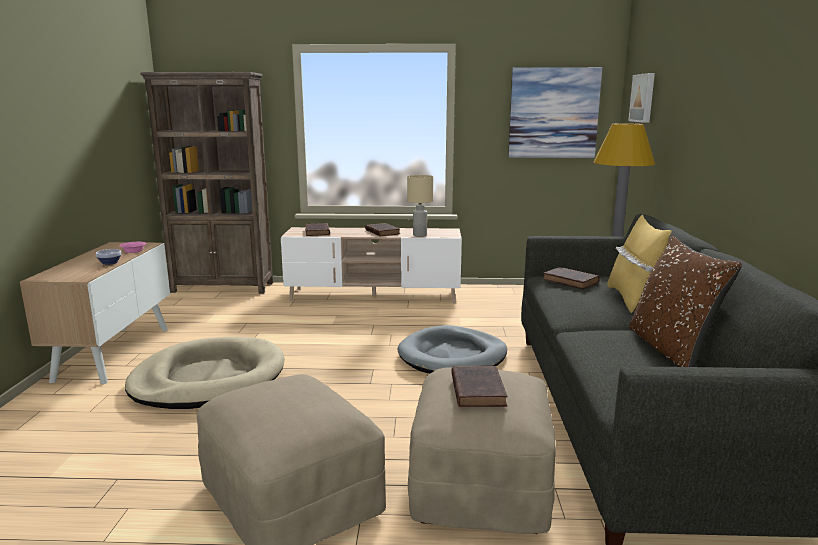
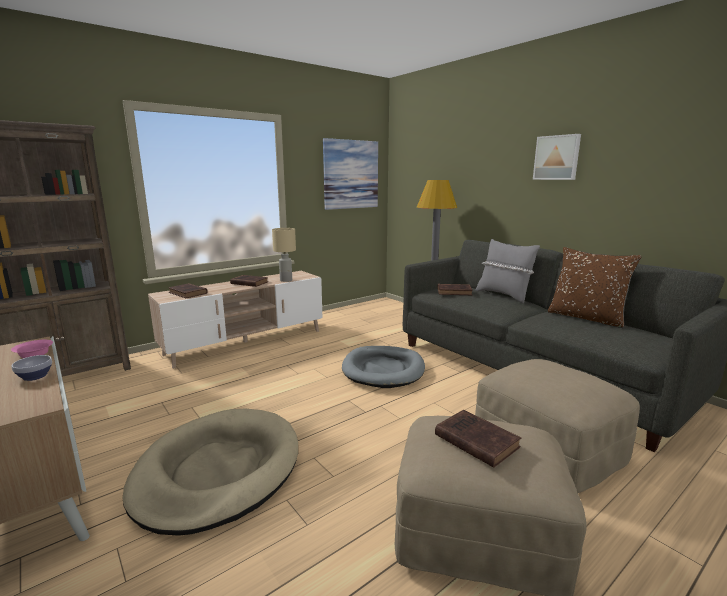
camera: 40 degrees left, 0 degrees up
(477, 389) = (560, 377): brown book -> brown book (474, 440)
(632, 299) = (503, 295): yellow pillow -> grey pillow
(643, 98) = (421, 163): picture -> picture (557, 157)

